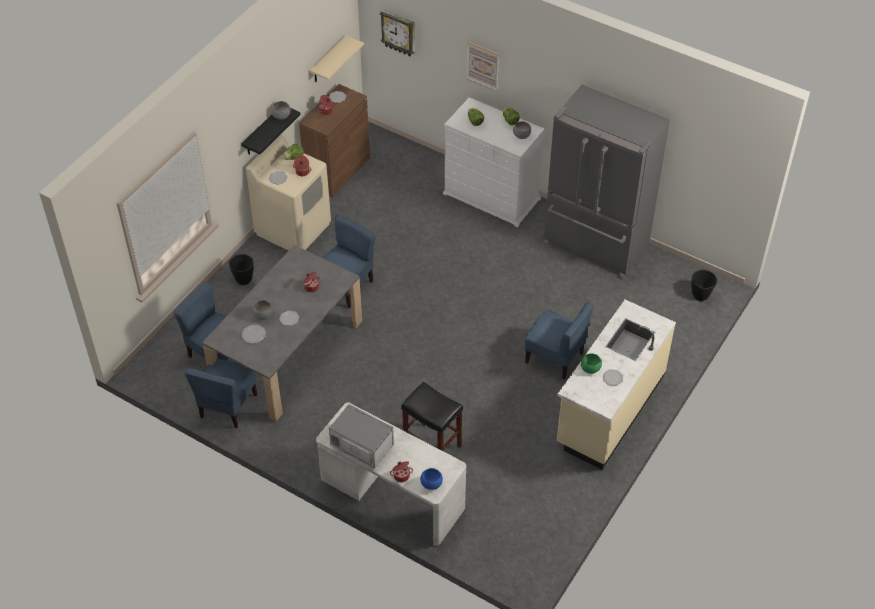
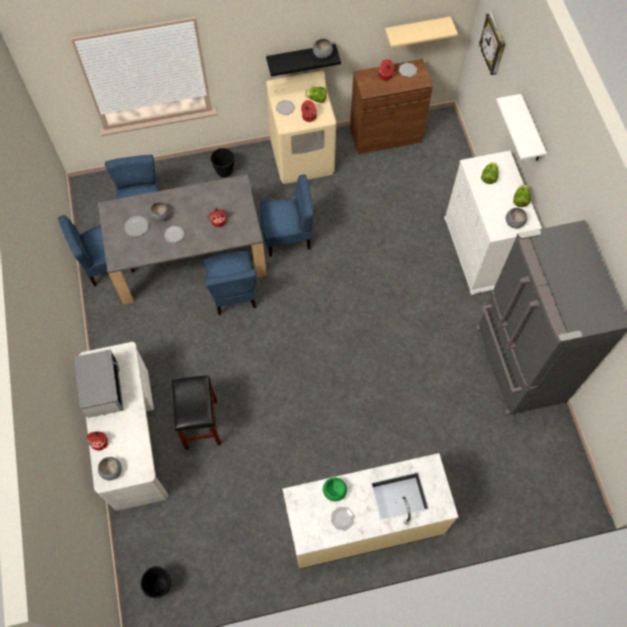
camera: 45 degrees right, 15 degrees up
(432, 484) = (112, 471): blue bowl -> grey bowl
(483, 65) = (530, 130): picture -> white shelf
(555, 357) = (372, 436): blue chair -> blue chair (233, 293)
(700, 296) = (557, 491): black planter -> black planter (160, 586)

